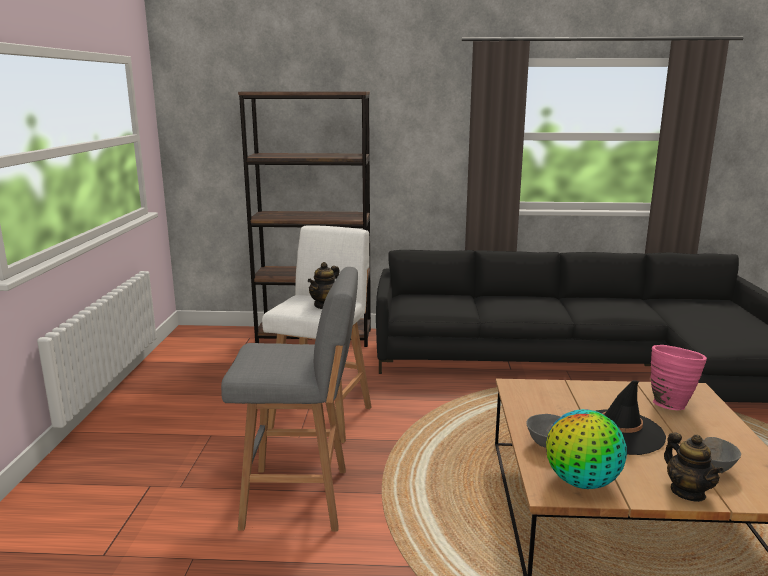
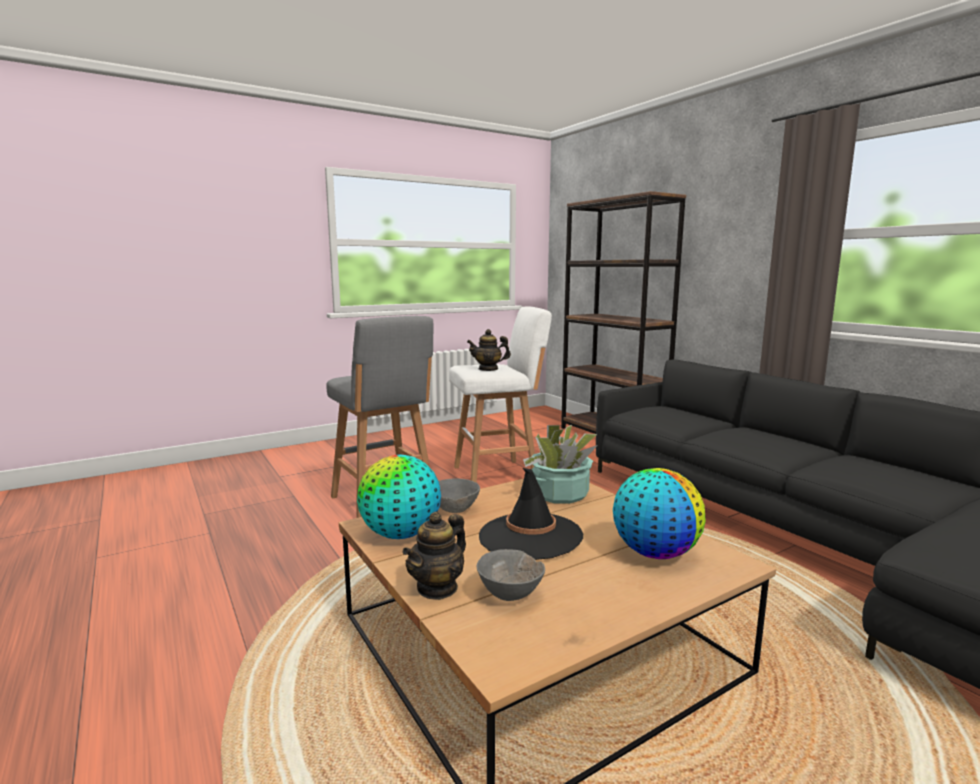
camera: 55 degrees right, 5 degrees down
(549, 396) = (560, 494): none -> potted plant
(670, 404) = (655, 553): pink vase -> globe

